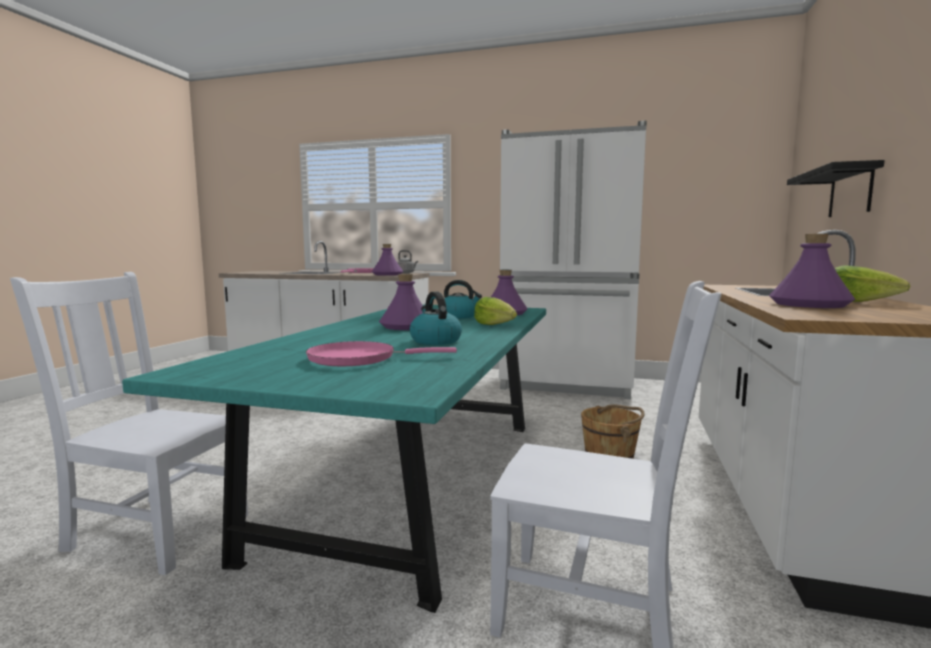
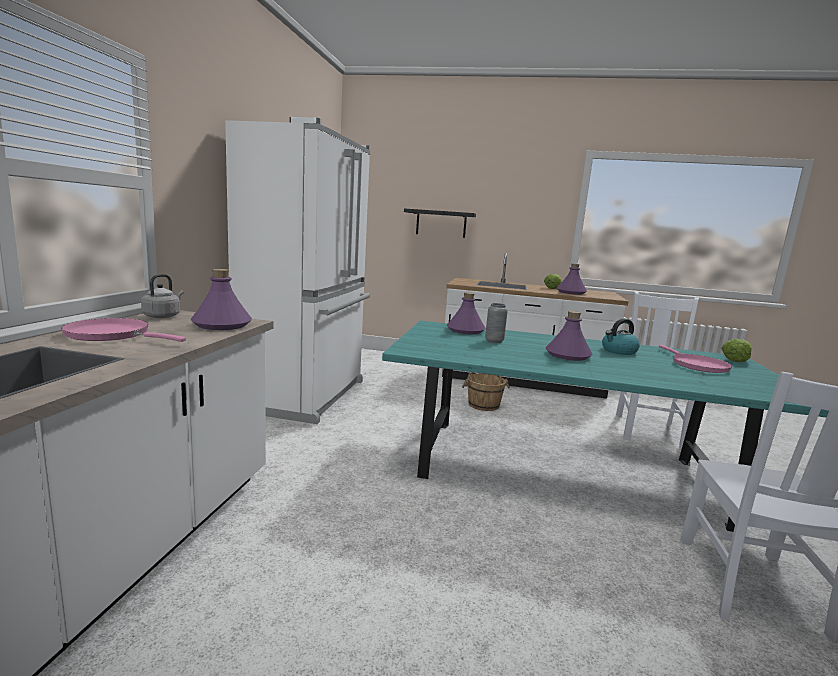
camera: 95 degrees left, 5 degrees up
(459, 316) = (494, 341): kettle -> grey vase
(495, 325) = (537, 337): lettuce -> lettuce (735, 360)

